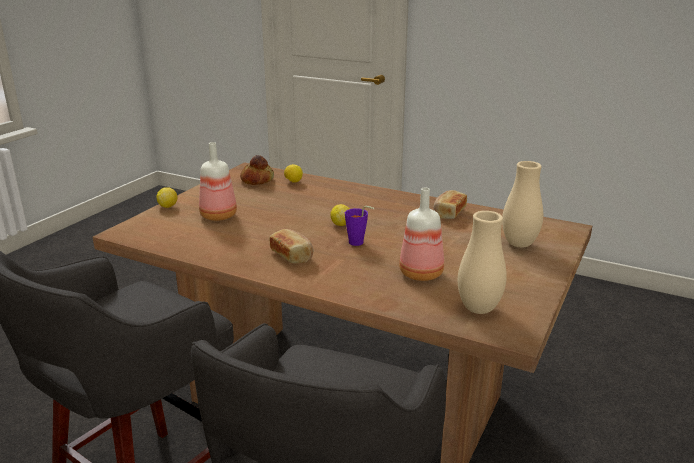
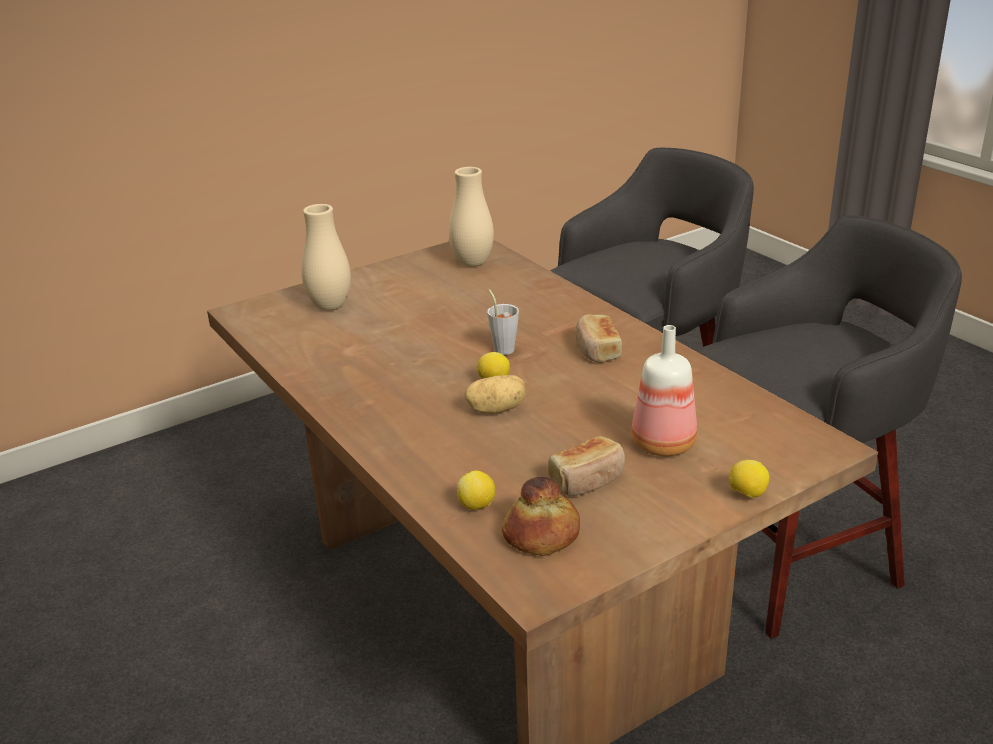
camera: 150 degrees left, 5 degrees up
(323, 213) = (496, 409): none -> potato
(358, 243) = (502, 348): purple cup -> grey cup
(422, 274) = (478, 299): bottle -> none
(448, 213) = (330, 366): bread -> bread (587, 480)

